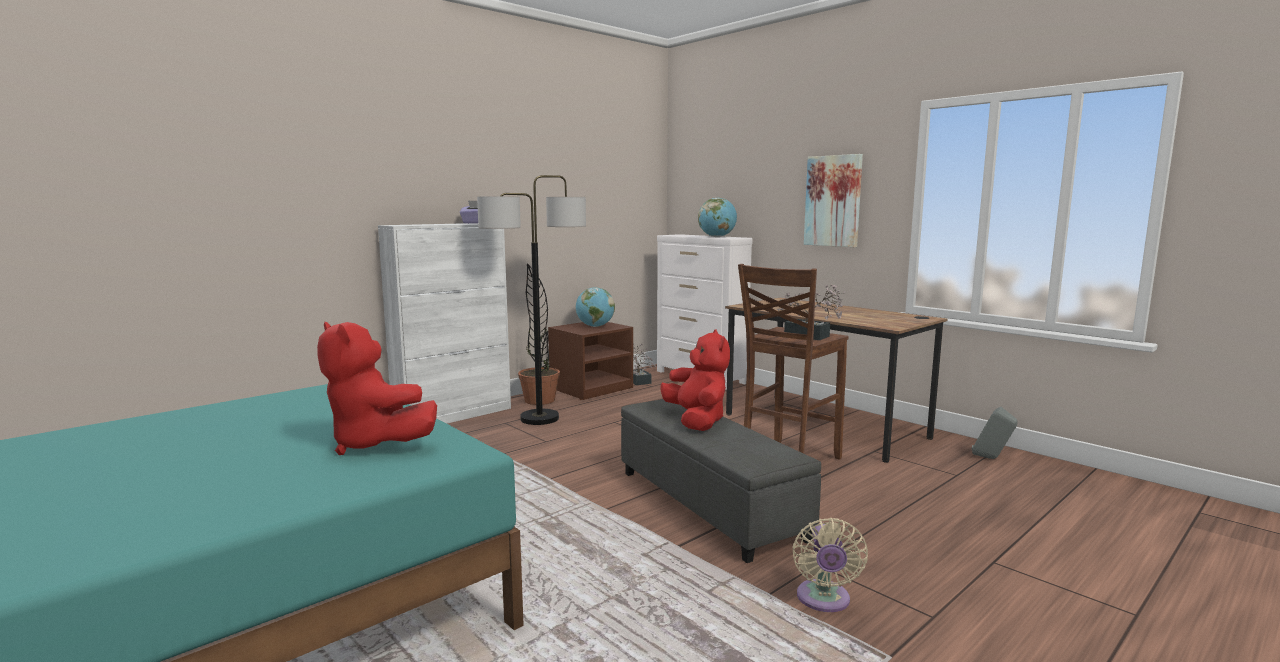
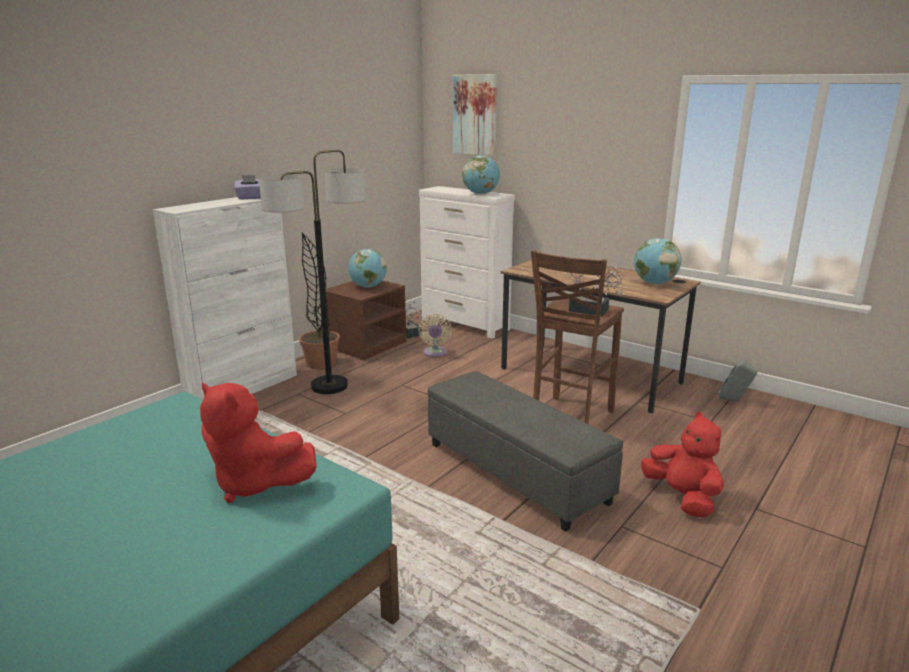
camera: 10 degrees left, 10 degrees up
(697, 421) = (503, 401): red plush toy -> red plush toy (682, 498)
(823, 600) = (636, 562): beige fan -> beige fan (435, 353)
(833, 201) = (595, 164): picture -> picture (475, 115)
(891, 318) = (654, 283): none -> globe

